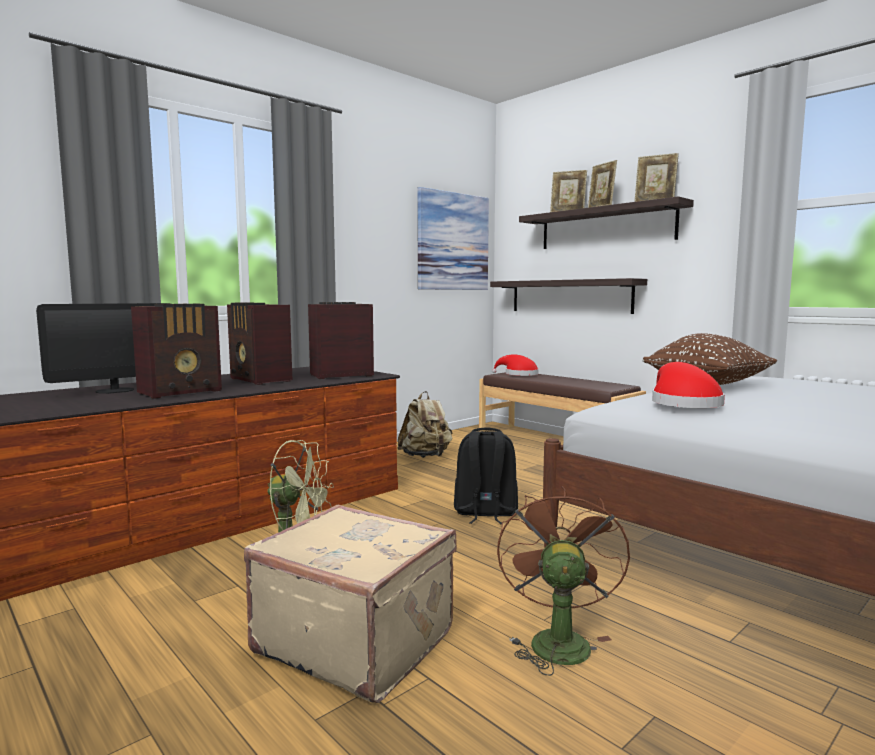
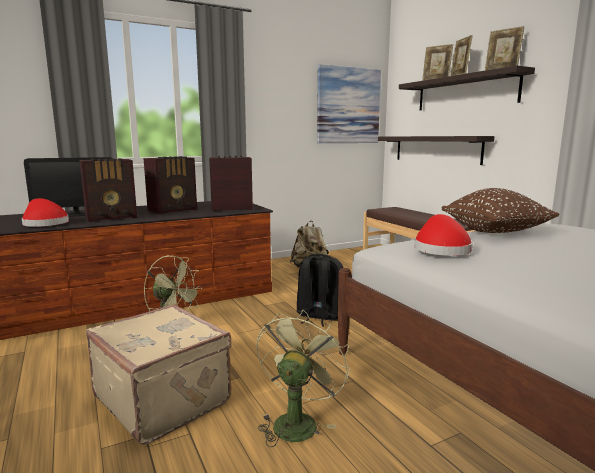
camera: 15 degrees right, 5 degrees up
(260, 380) = (174, 210): radio -> radio turned 105 degrees counterclockwise
(518, 374) = (393, 210): red hat -> red hat (44, 223)
(557, 640) = (297, 421): brown fan -> green fan

